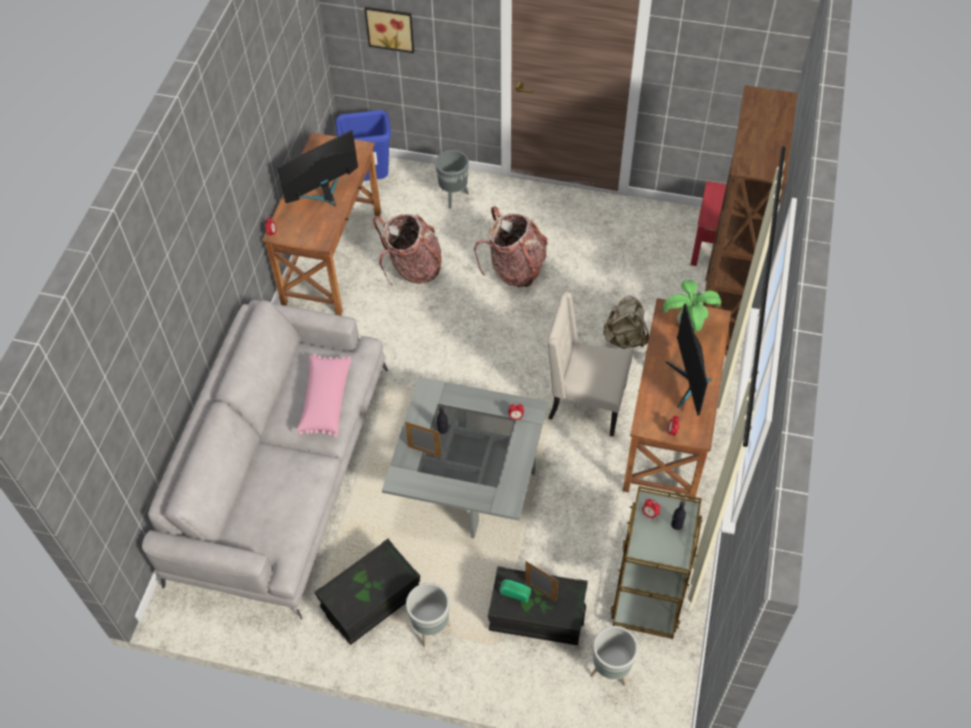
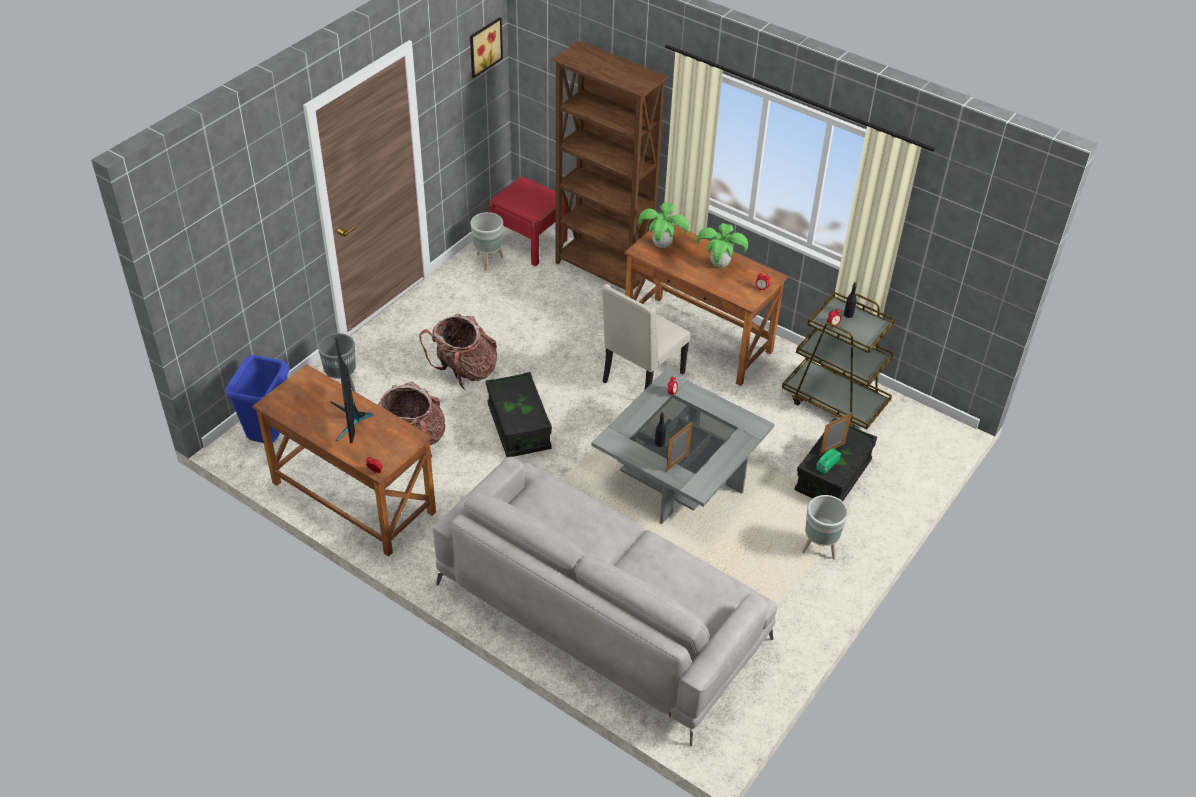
camera: 70 degrees left, 10 degrees down
(325, 401) = (581, 516): pink pillow -> none
(371, 600) = (774, 582): black storage box -> black storage box (519, 427)
(390, 28) = (230, 260): picture -> picture (484, 46)
(610, 670) = (899, 450): grey planter -> grey planter (487, 261)
(624, 338) = (587, 331): beige backpack -> none
(688, 383) = (719, 264): monitor -> potted plant

